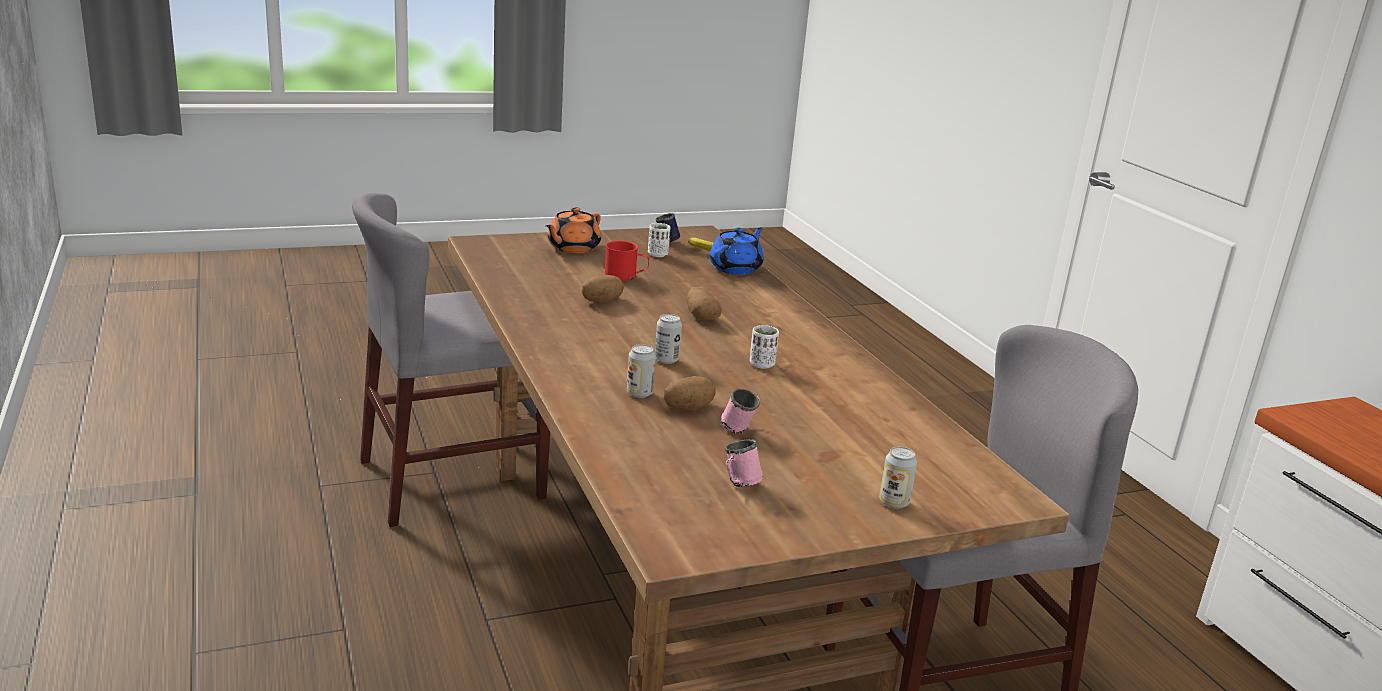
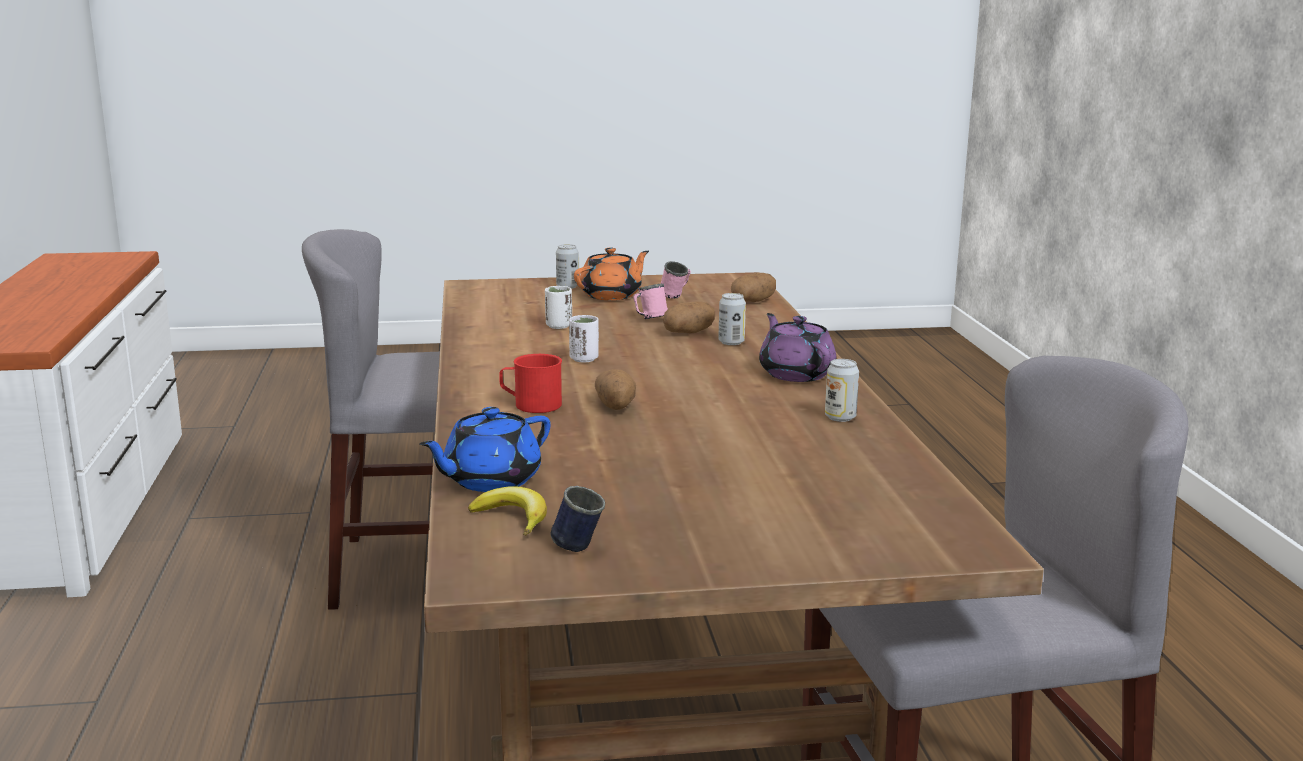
camera: 165 degrees left, 5 degrees down
(571, 353) = (796, 374): none -> purple teapot
(572, 248) = (781, 530): orange teapot -> orange teapot (612, 295)
(602, 300) = (747, 429): potato -> potato (753, 301)
(625, 277) = (697, 467): red mug -> red mug (531, 404)
(658, 254) = (616, 512): white cup -> white cup (558, 326)
(666, 360) = (689, 365): can -> can (840, 417)

